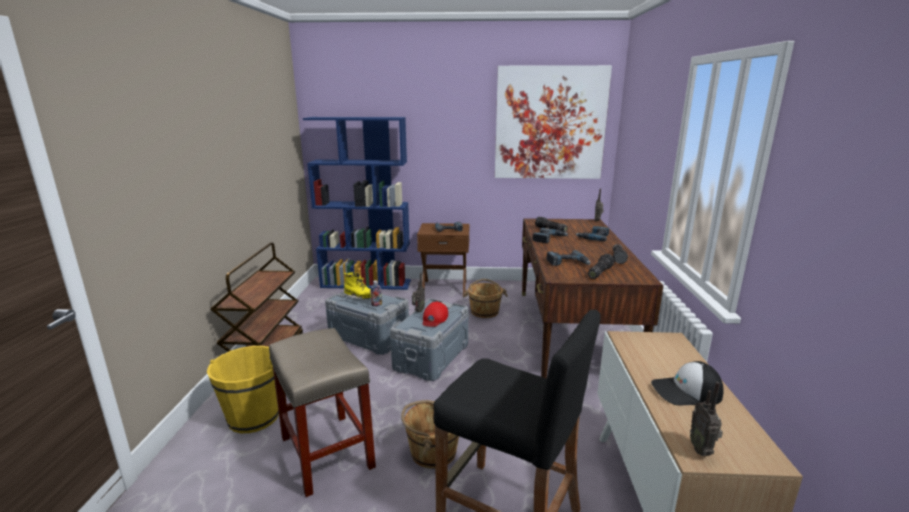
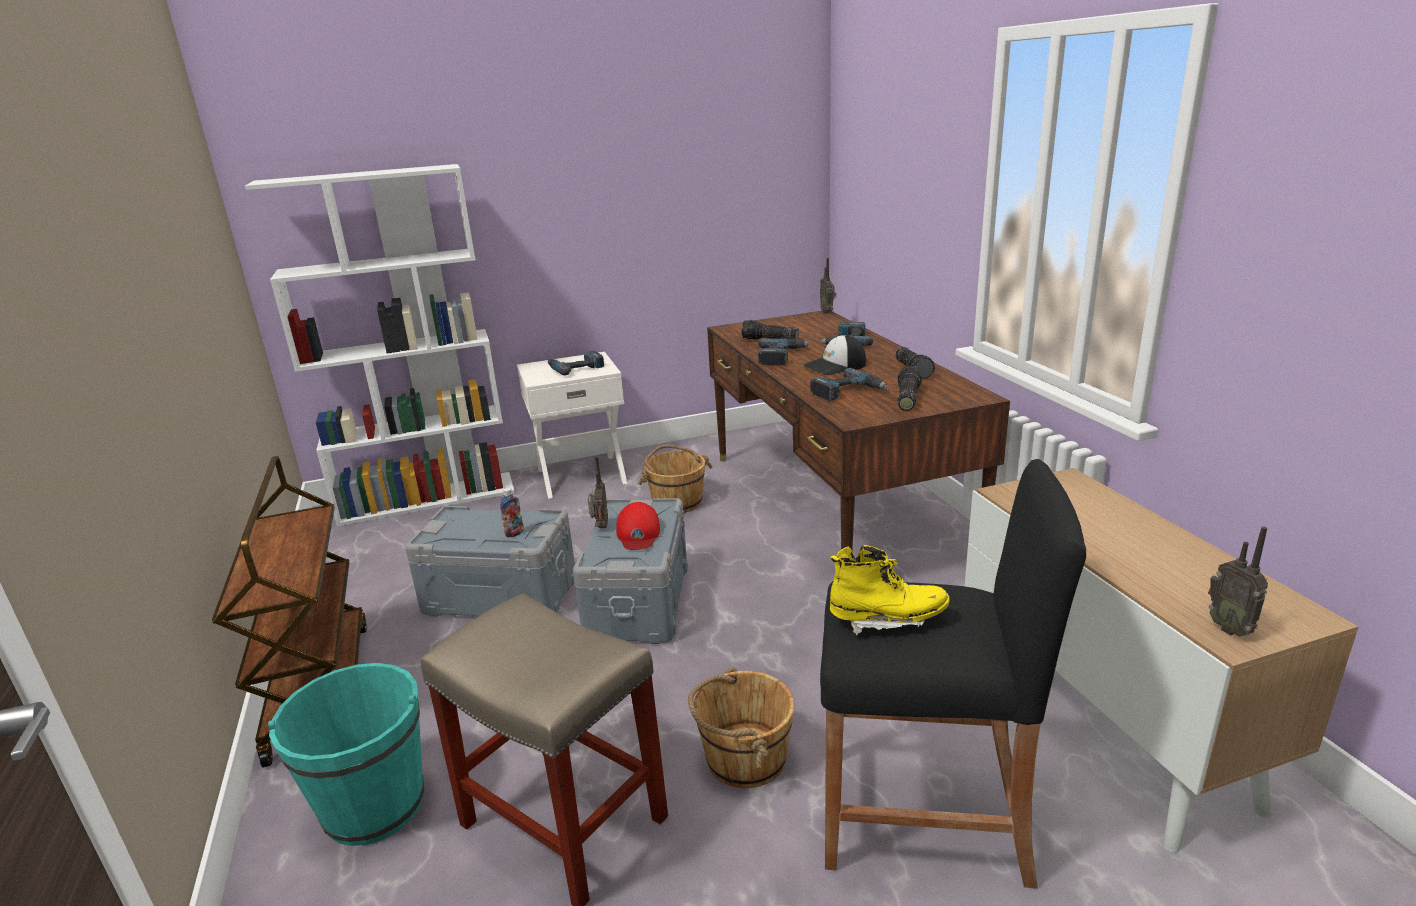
camera: 20 degrees left, 5 degrees up
(254, 417) = (374, 806): yellow bucket -> turquoise bucket
(361, 298) = (474, 527): yellow boot -> yellow boot (887, 620)
(366, 283) = (428, 498): blue bookcase -> white bookcase
(444, 288) = (581, 475): brown nightstand -> white nightstand
(550, 123) = (721, 153): picture -> none
(686, 392) = (1148, 553): cap -> cap (835, 366)

